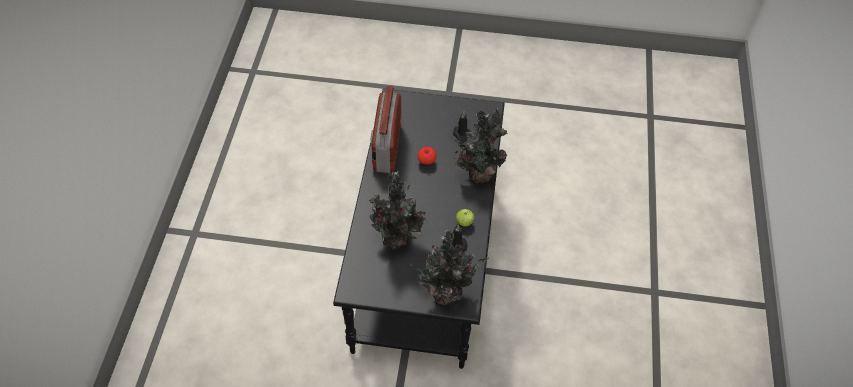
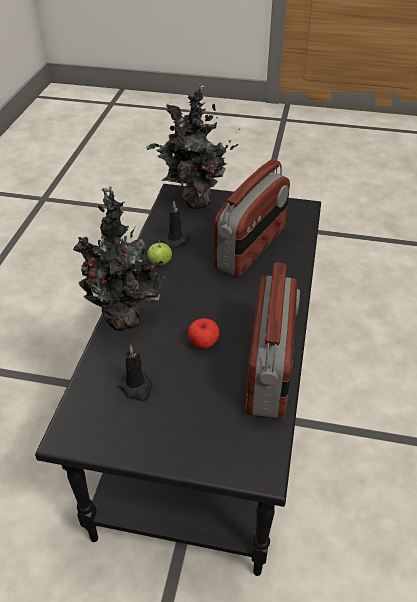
camera: 175 degrees left, 10 degrees down
(396, 241) = (251, 248): potted plant -> radio

